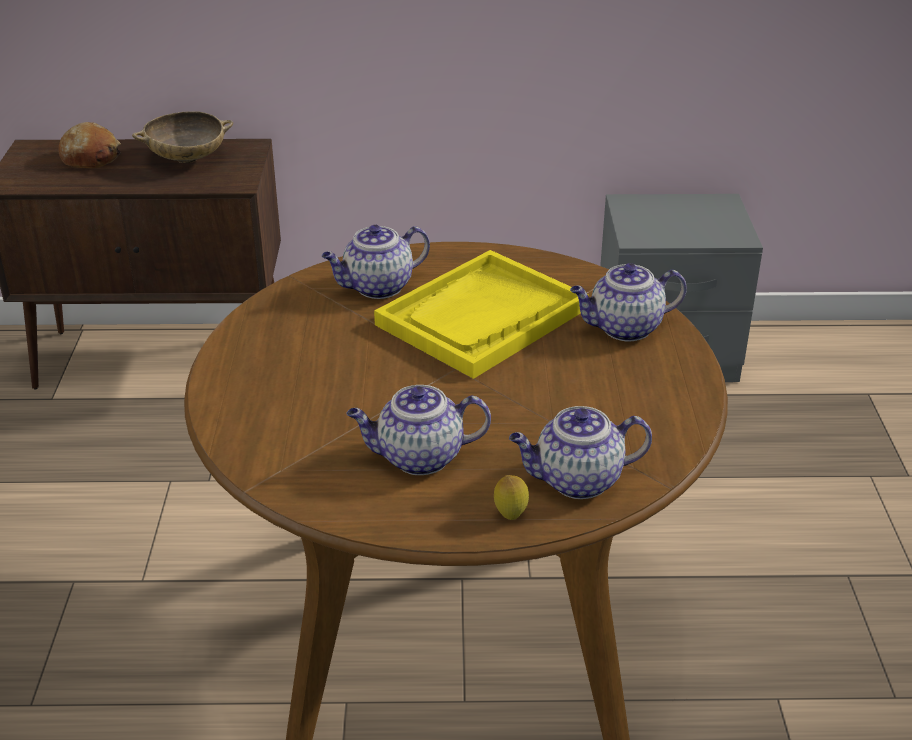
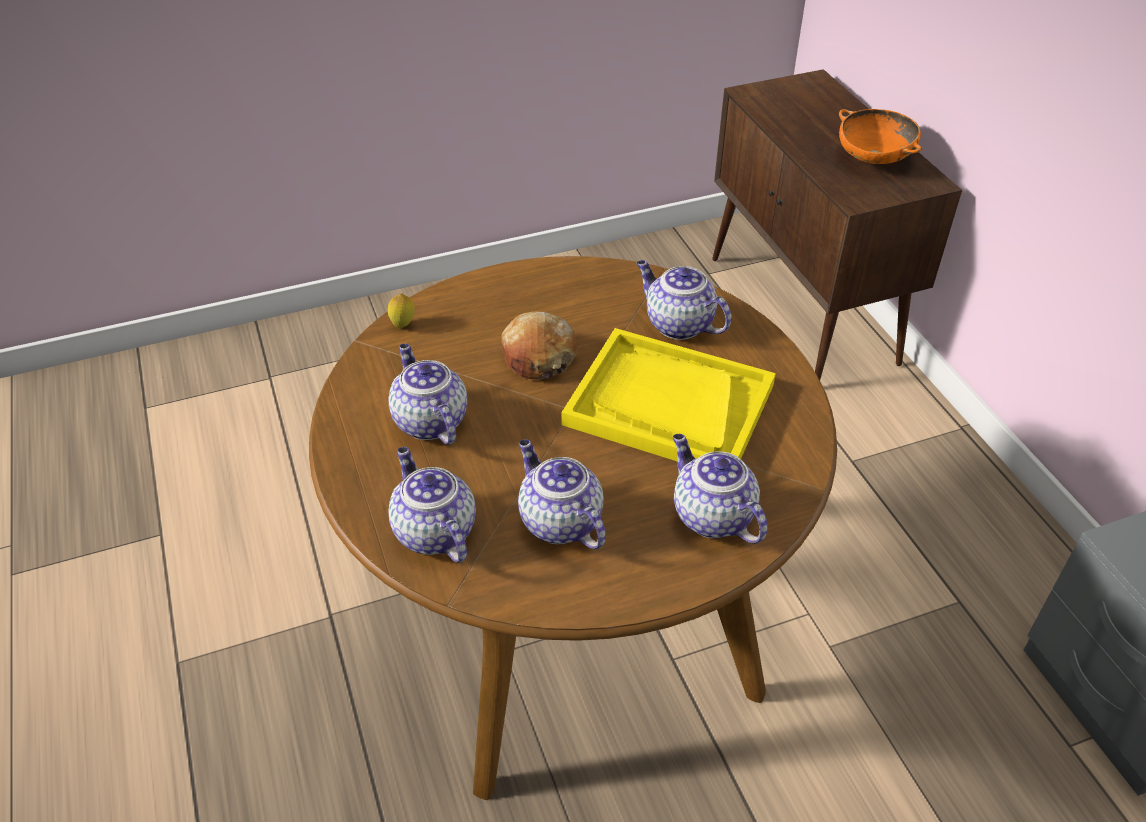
camera: 70 degrees right, 10 degrees up
(91, 157) = (828, 113): bread -> bread (538, 356)
(187, 159) = (873, 159): beige bowl -> orange bowl
(510, 515) = (371, 497): lemon -> lemon (403, 325)
(596, 405) = (558, 521): none -> teapot

